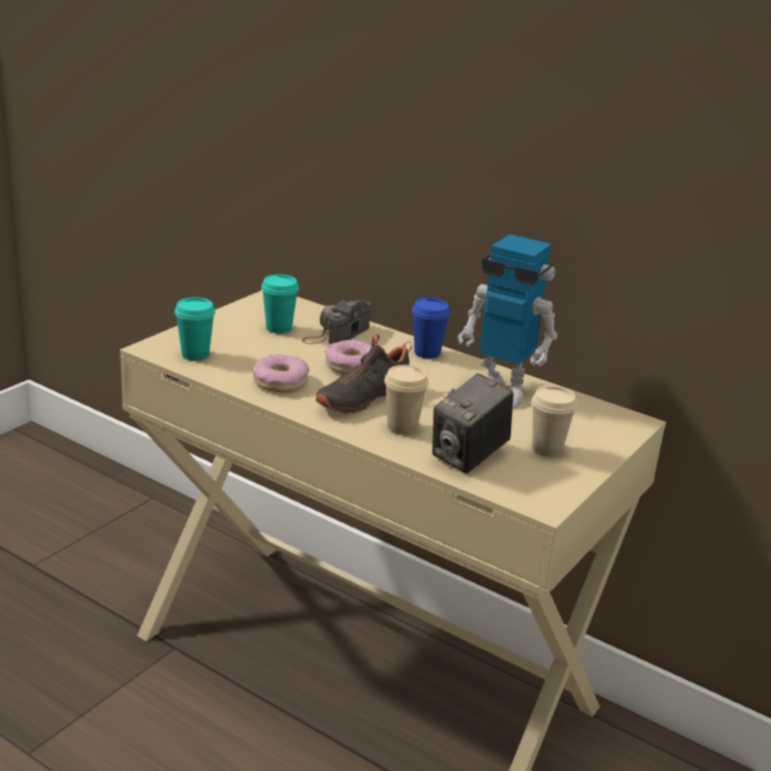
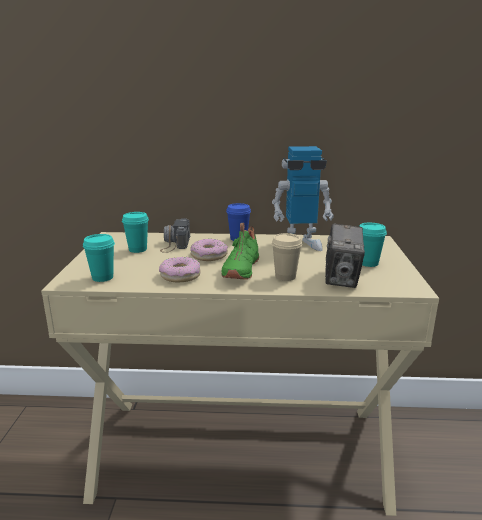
camera: 30 degrees left, 5 degrees down
(362, 398) = (240, 269): black shoe -> green shoe
(547, 449) = (368, 263): beige cup -> turquoise cup

